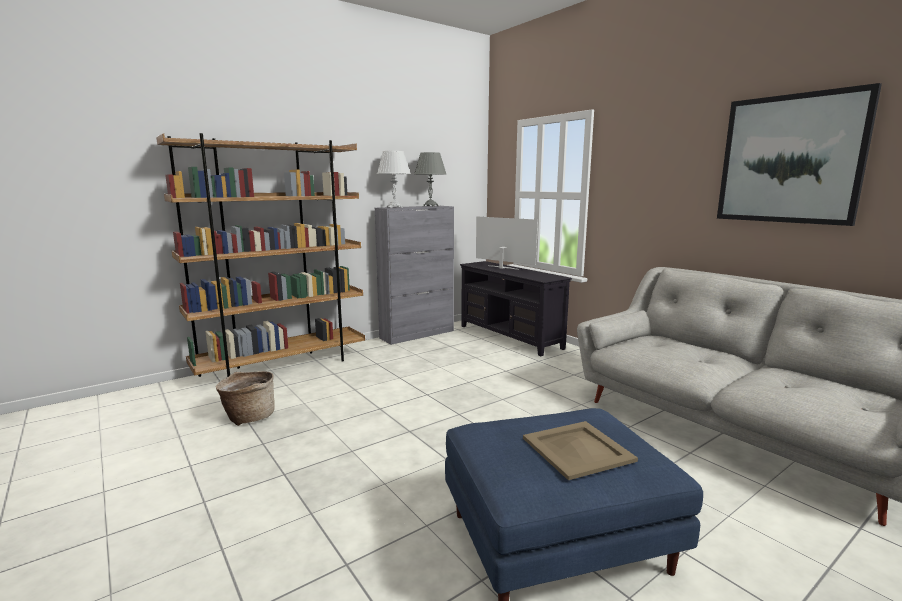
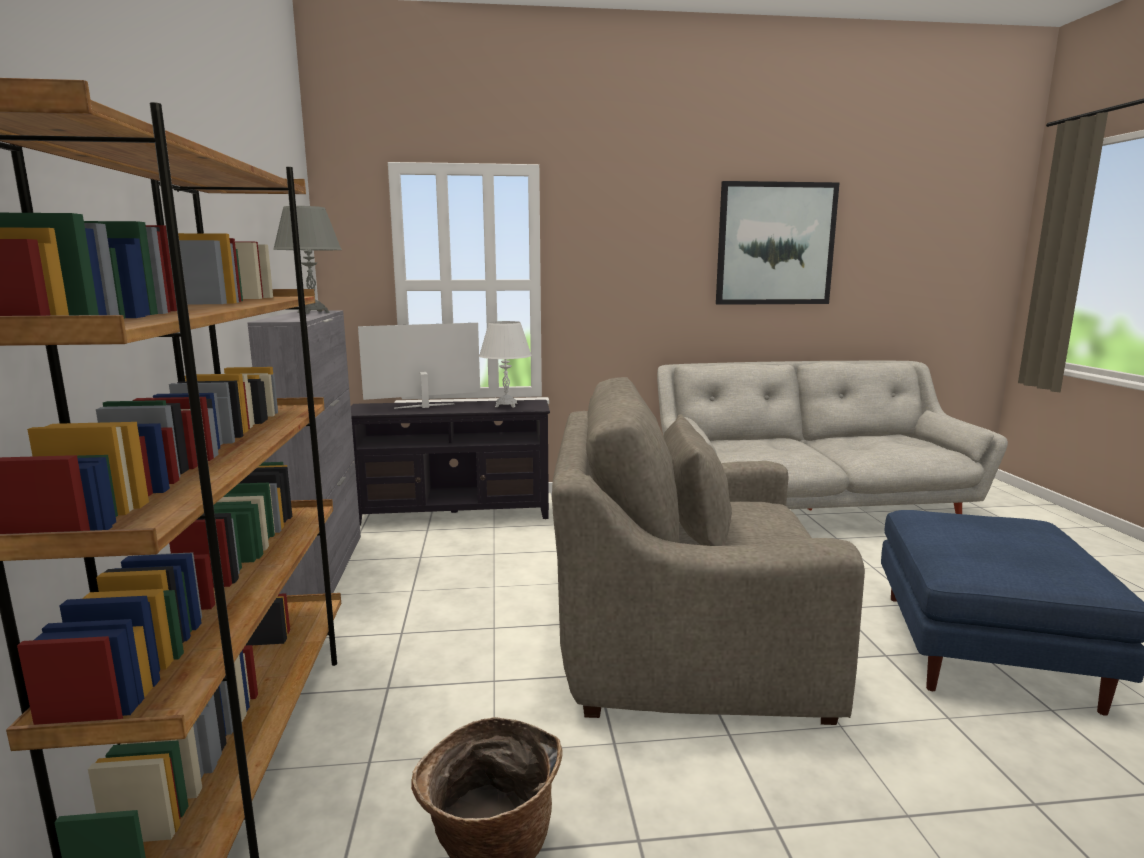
camera: 60 degrees left, 0 degrees up
(394, 207) = (287, 318): white table lamp -> white table lamp (506, 405)
(435, 422) = (682, 640): none -> grey armchair
(578, 449) = (1017, 537): beige tray -> none

